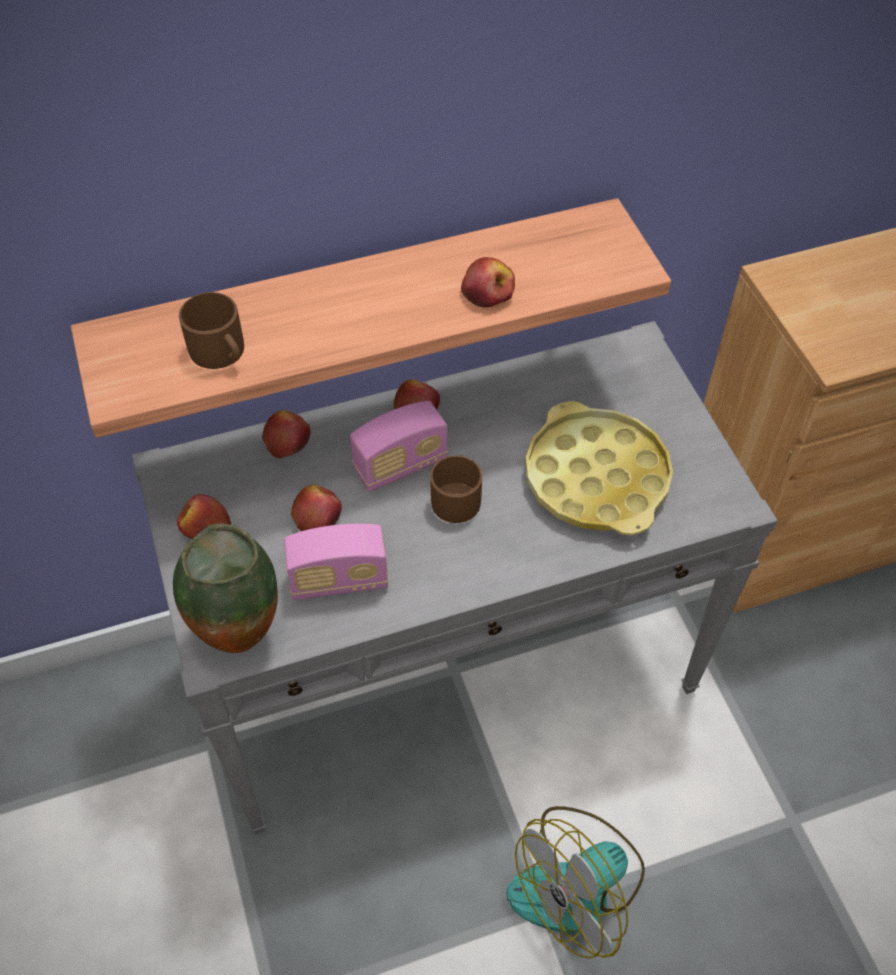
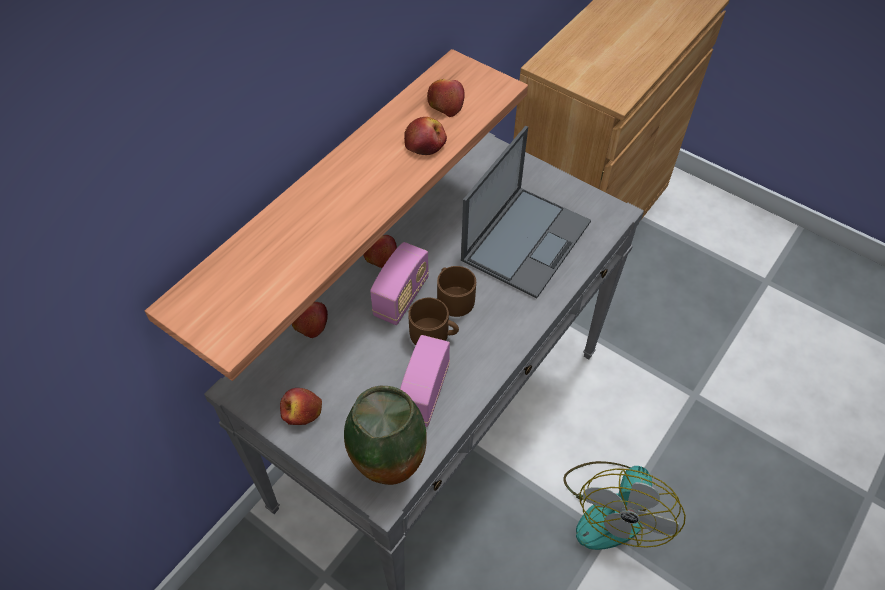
camera: 35 degrees left, 0 degrees up
(221, 352) = (280, 271): brown mug -> brown mug (434, 334)
(317, 515) = (373, 360): apple -> apple (445, 104)
(339, 581) = (424, 393): radio -> radio turned 150 degrees clockwise
(596, 477) = (526, 239): yellow tray -> laptop

